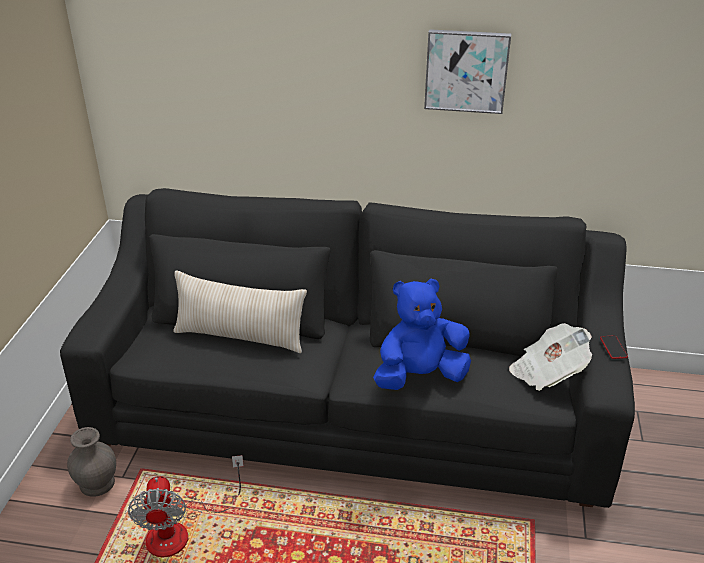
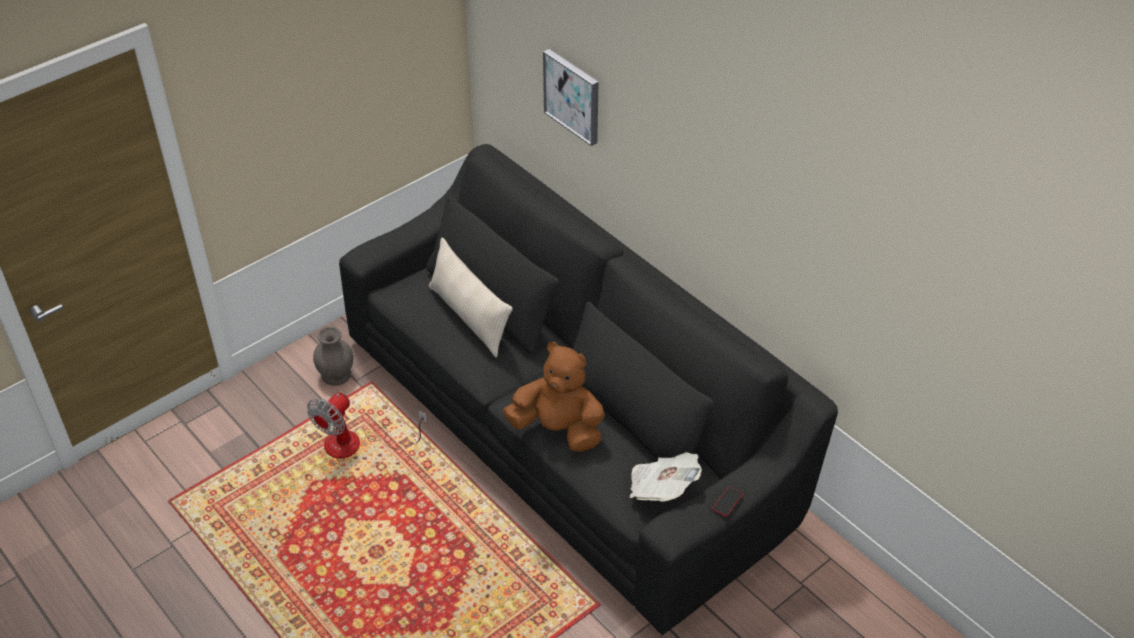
camera: 40 degrees right, 10 degrees up
(420, 376) = (558, 429): blue plush toy -> brown plush toy
(466, 70) = (728, 178): picture -> picture (573, 96)

